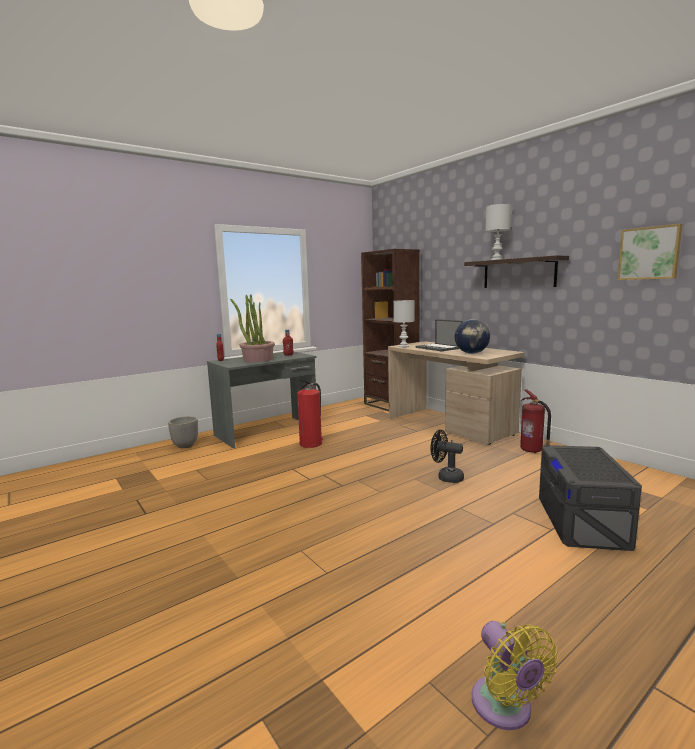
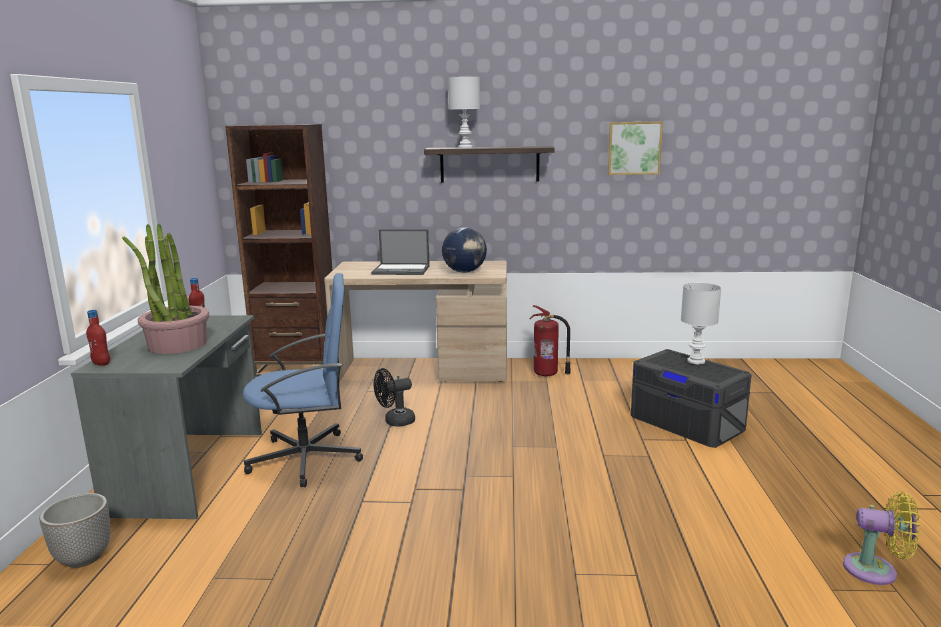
camera: 50 degrees left, 5 degrees up
(311, 443) = (307, 458): fire extinguisher -> blue office chair
(403, 346) = (349, 275): white table lamp -> white table lamp (695, 361)
(446, 477) = (536, 431): black fan -> black fan (395, 422)

